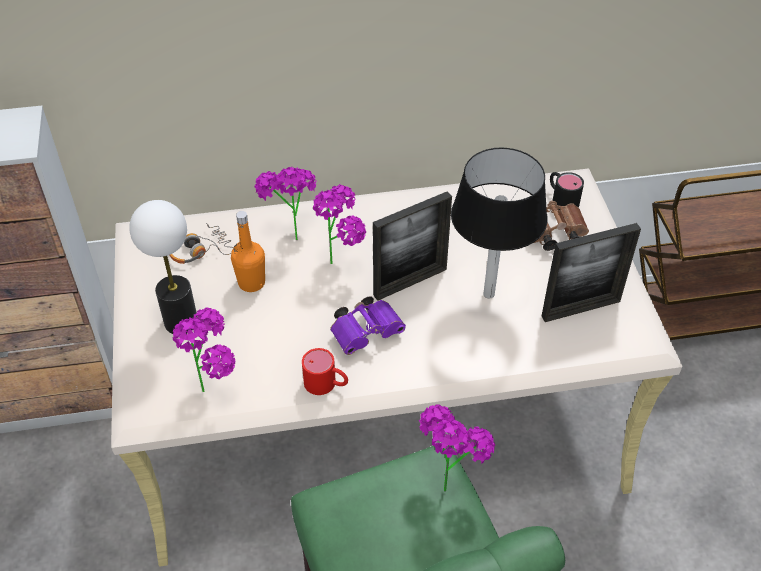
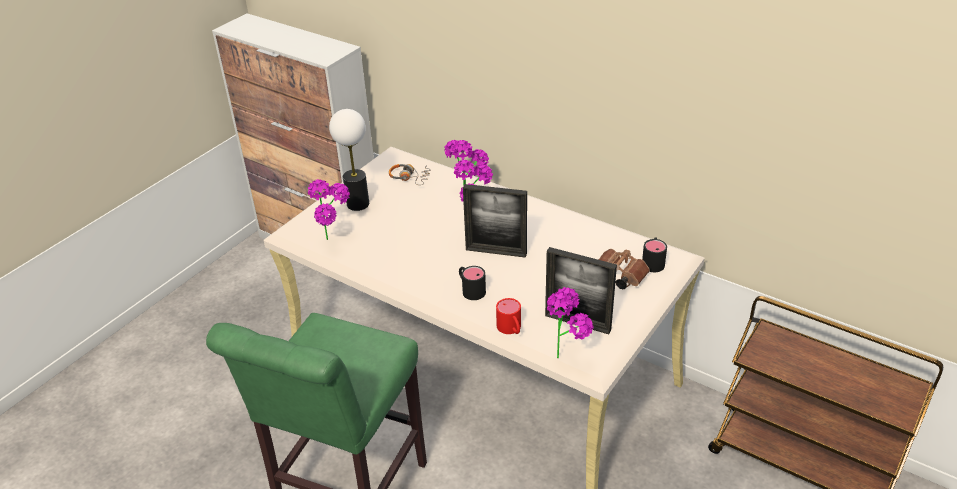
camera: 45 degrees right, 10 degrees down
(251, 283) = (414, 205): orange bottle -> none
(326, 384) = (386, 271): red mug -> red mug (511, 329)
(368, 332) = (439, 261): purple binoculars -> none
(441, 343) = (470, 289): none -> black mug
(448, 478) = (387, 353): potted plant -> potted plant (566, 353)
(489, 294) = (532, 283): black table lamp -> none

